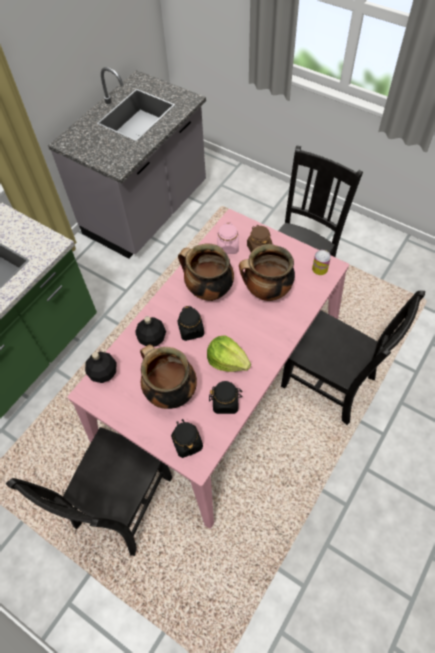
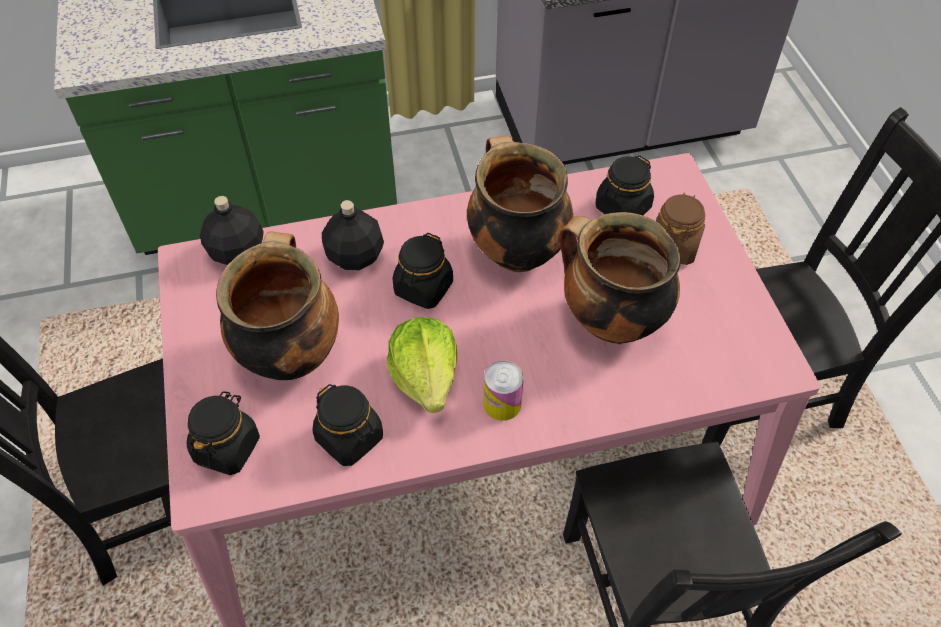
camera: 40 degrees right, 5 degrees down
(228, 247) = (622, 208): pink jar -> black jar
(320, 269) = (751, 354): can -> can (502, 404)

